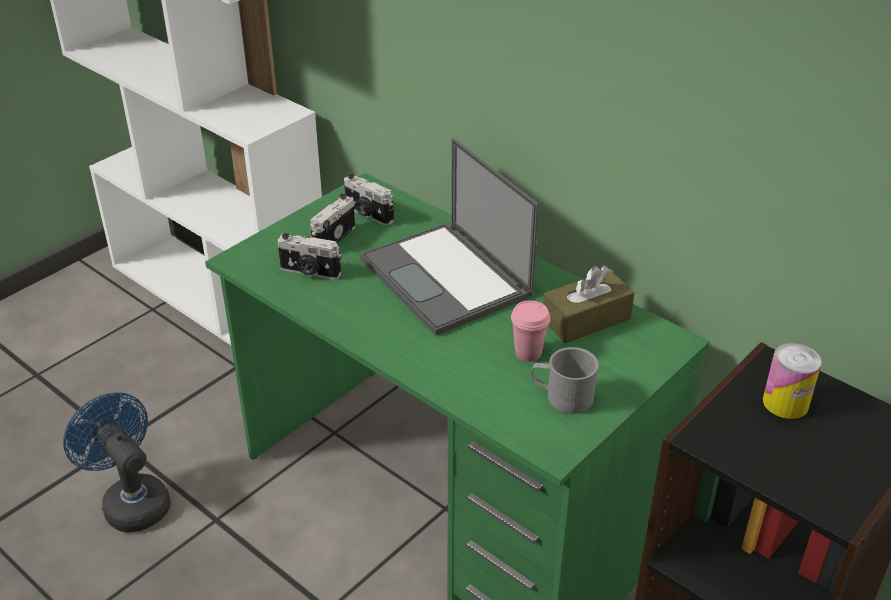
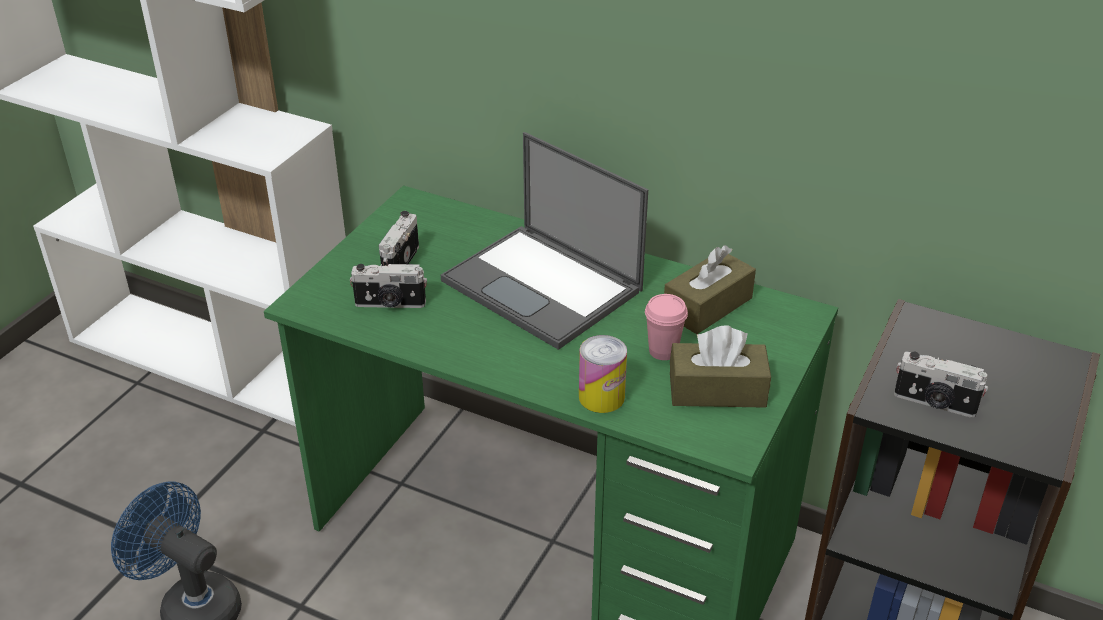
camera: 15 degrees left, 0 degrees up
(368, 214) = (427, 231): camera -> camera (934, 403)
(562, 396) = (717, 390): grey mug -> brown tissue box
(785, 403) = (947, 355): can -> can (601, 397)

